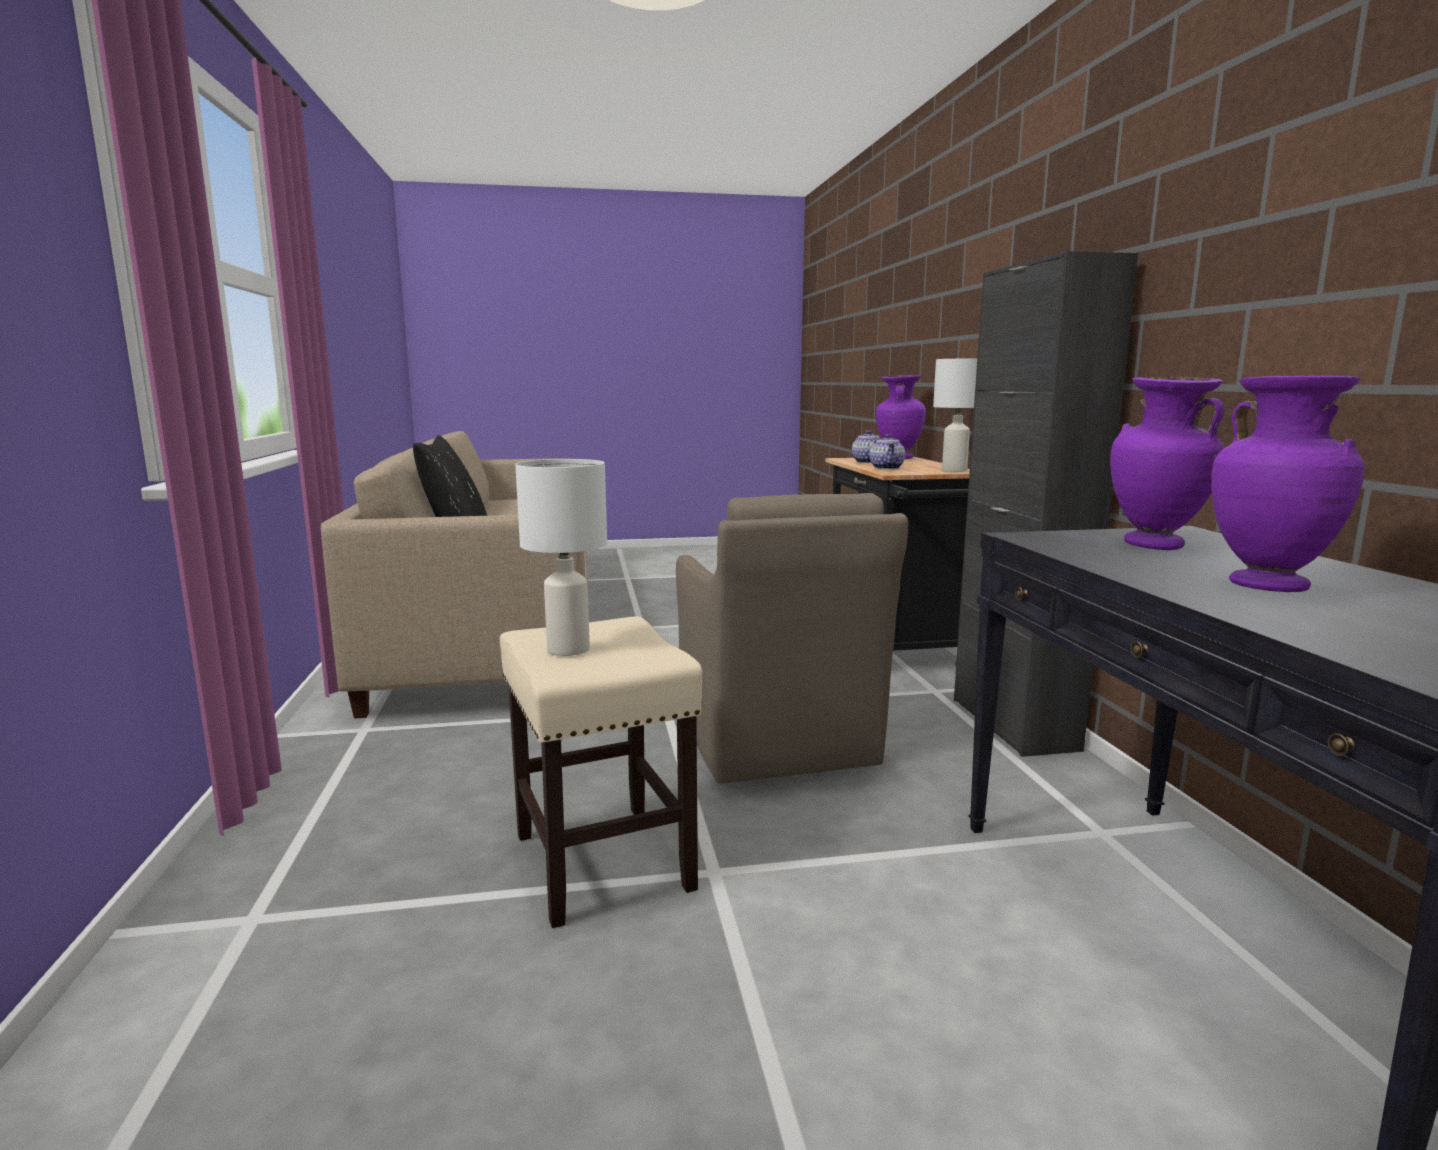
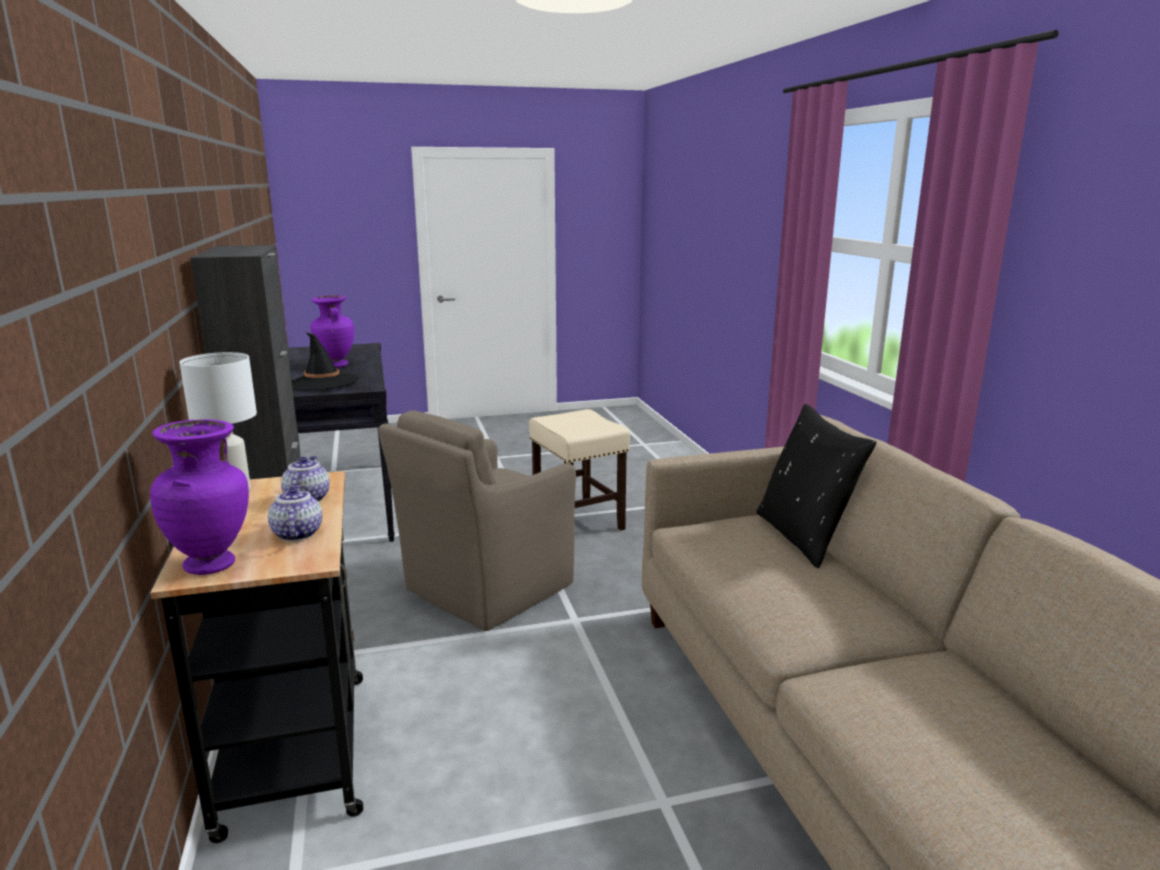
camera: 175 degrees right, 5 degrees up
(567, 649) = (589, 421): white table lamp -> none
(776, 743) = (485, 589): brown armchair -> brown armchair turned 120 degrees counterclockwise
(1153, 545) = (322, 383): purple vase -> black hat

